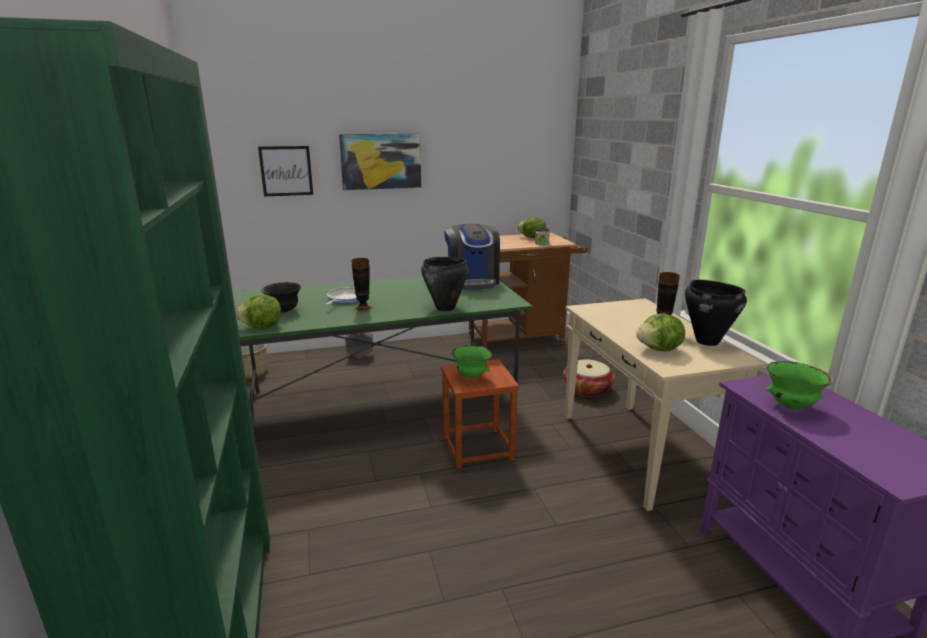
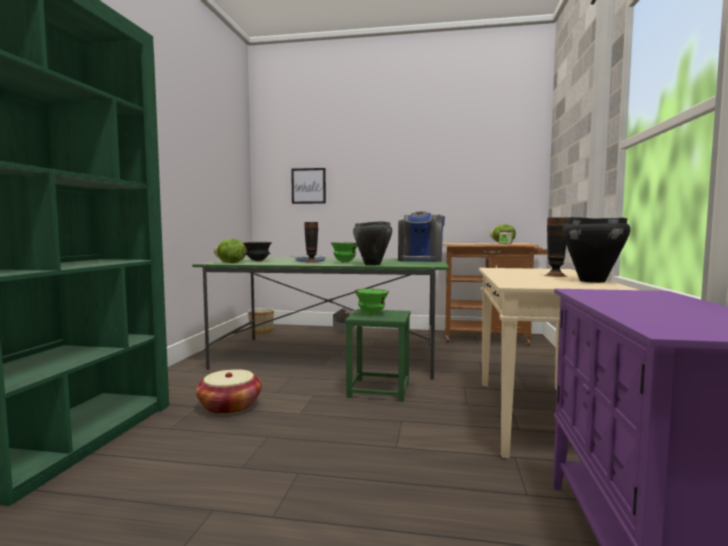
camera: 25 degrees right, 15 degrees down
(381, 161) = (377, 179): picture -> none
(477, 448) = (378, 390): brown stool -> green stool
(587, 389) = (525, 373): basket -> basket (229, 406)
(659, 350) = (527, 280): lettuce -> none
(790, 406) = (614, 298): green bowl -> green bowl (344, 262)

